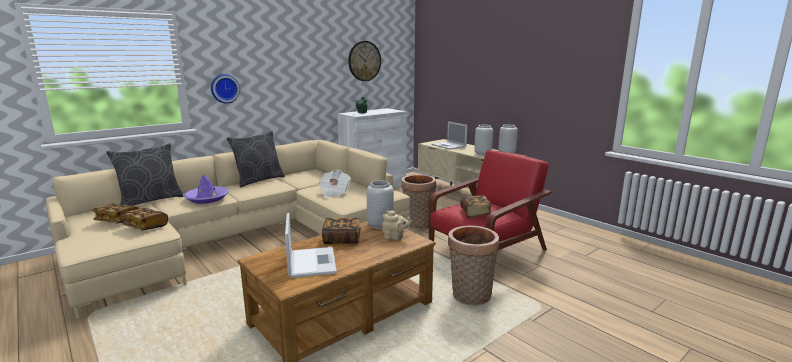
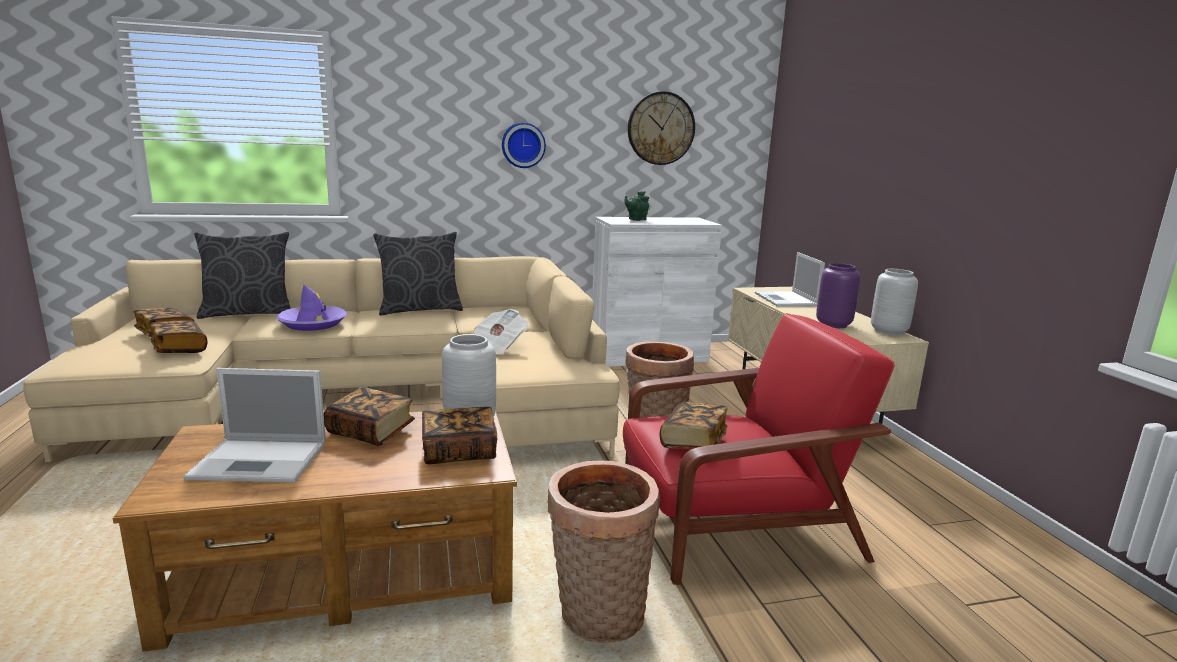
camera: 25 degrees right, 0 degrees up
(224, 88) = (399, 157): wall clock -> wall clock (523, 145)
(311, 262) = (262, 460): laptop -> laptop turned 75 degrees clockwise
(395, 237) = (459, 451): beige teapot -> book
(483, 154) = (834, 324): grey vase -> purple vase

